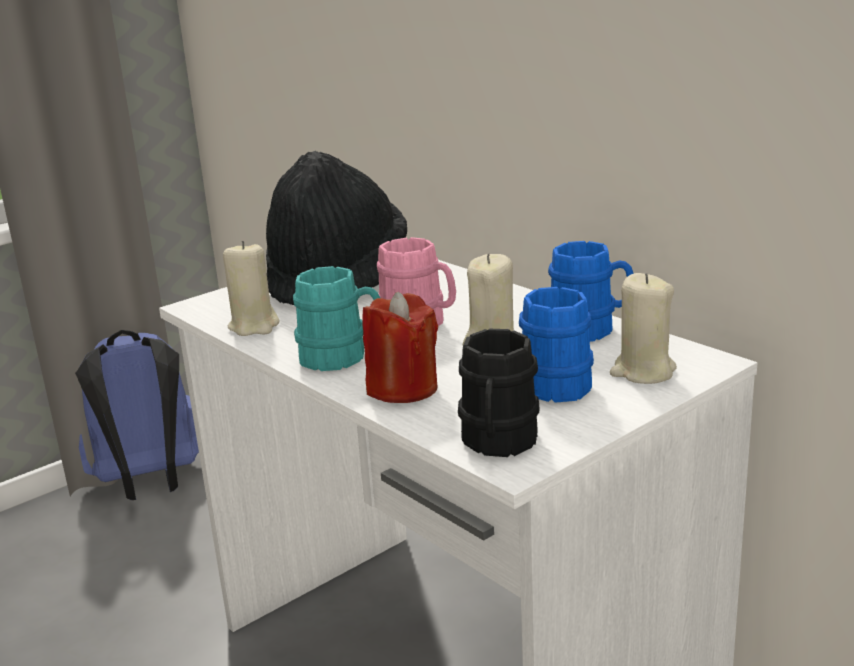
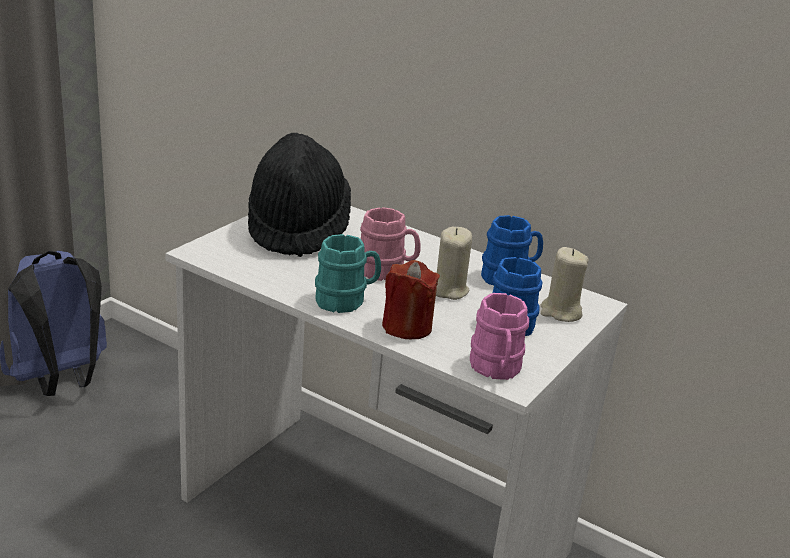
camera: 20 degrees left, 5 degrees up
(254, 326) = (259, 272): beige candle -> none
(498, 443) = (496, 369): black mug -> pink mug

